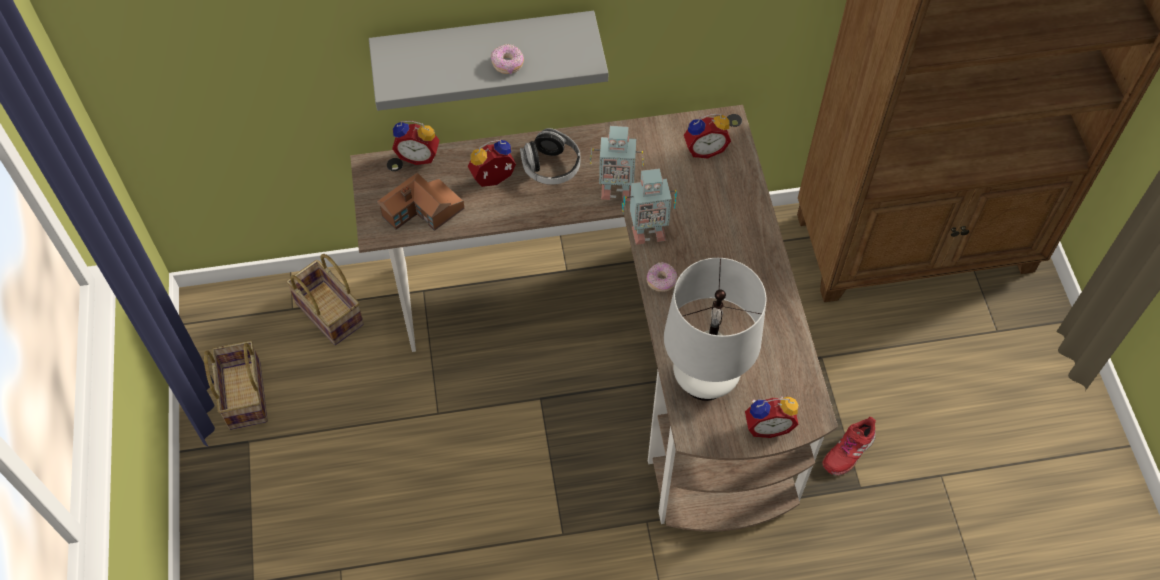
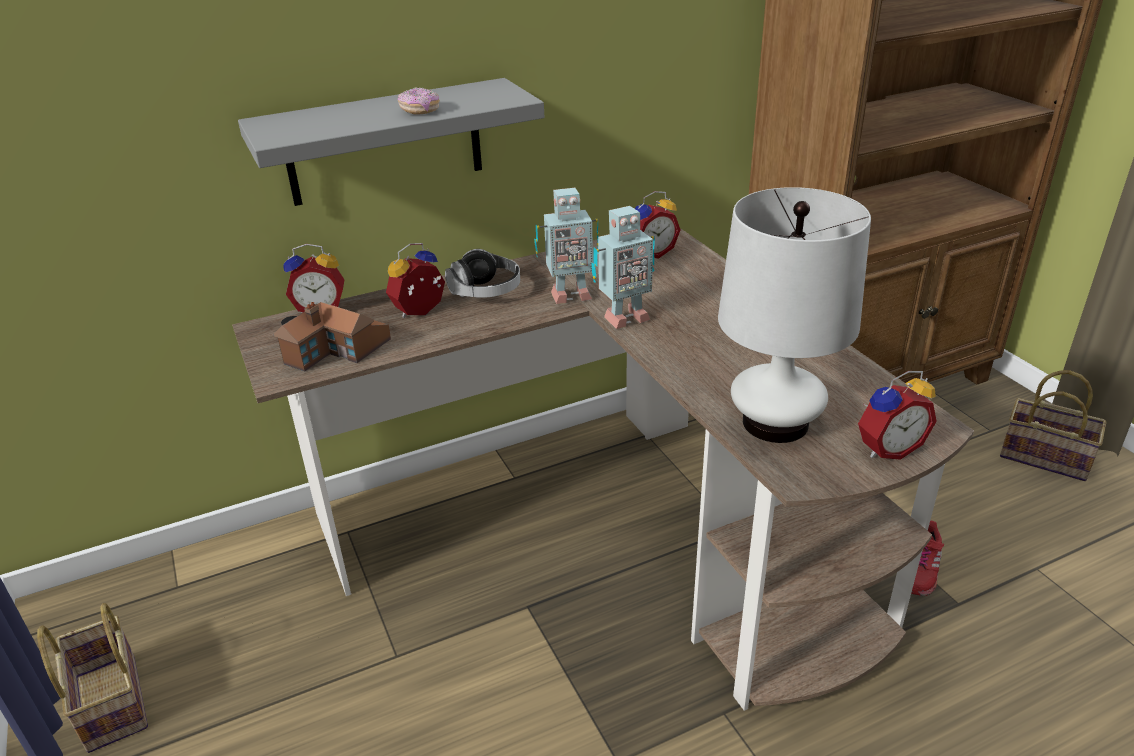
camera: 15 degrees left, 25 degrees down
(331, 313) = (231, 580): basket -> basket (1047, 457)
(661, 281) = (664, 351): donut -> none

